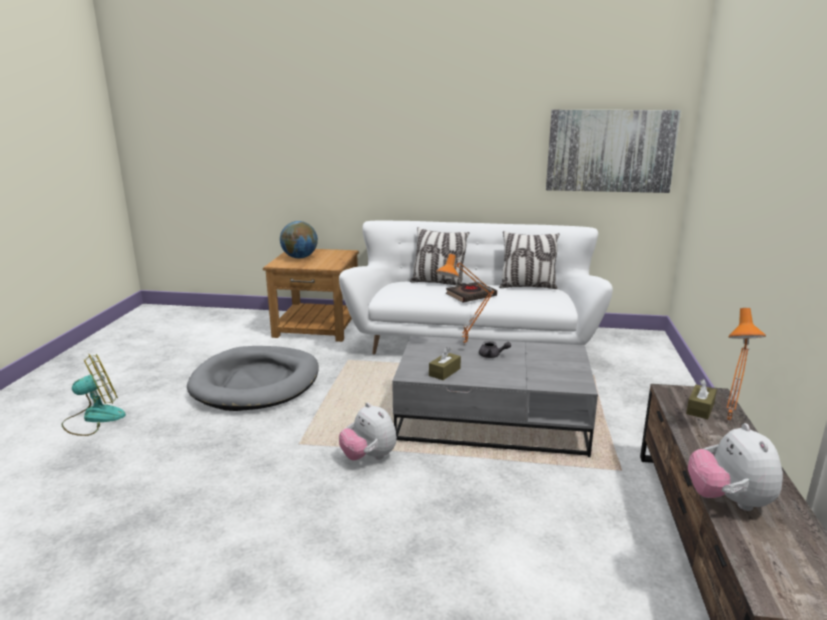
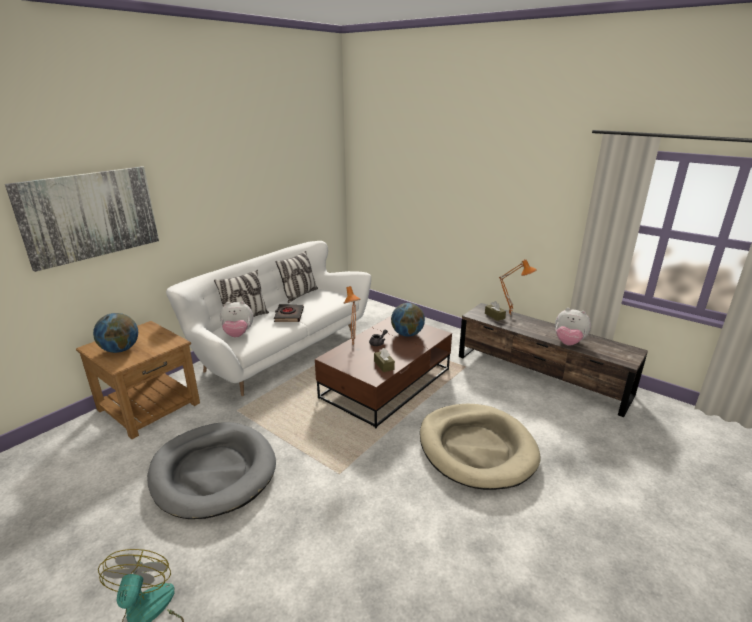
camera: 60 degrees left, 5 degrees up
(369, 457) = (385, 445): plush toy -> plush toy (238, 334)
(428, 531) = (476, 448): none -> beige dog bed
(493, 420) = (386, 383): grey coffee table -> brown coffee table
(541, 366) = (407, 334): none -> globe
(610, 151) = (309, 186): picture -> picture (90, 215)

